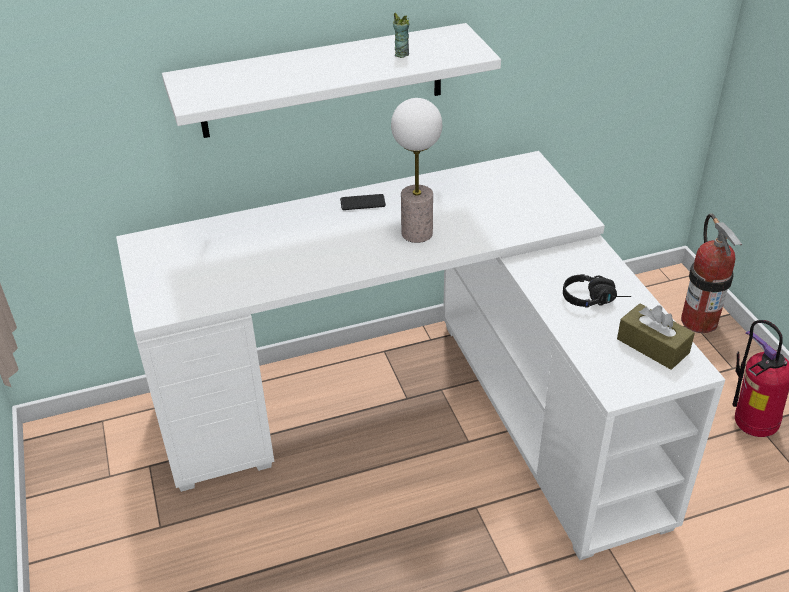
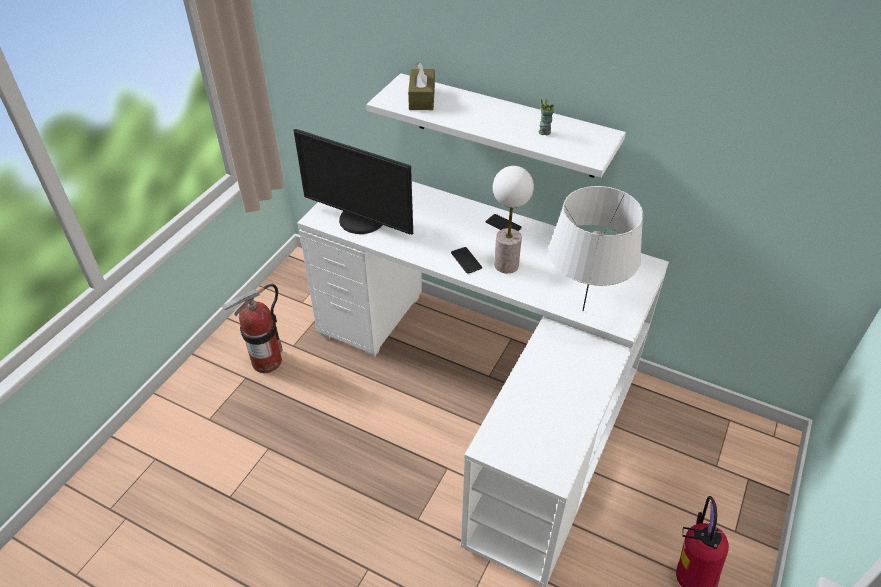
camera: 45 degrees right, 5 degrees up
(209, 285) = (360, 221): none -> monitor
(375, 253) = (466, 260): none -> phone
(535, 228) = (583, 311): none -> white table lamp
(594, 299) = (562, 384): black headphones -> none
(652, 346) = (552, 441): brown tissue box -> brown tissue box (422, 98)
(699, 321) = (755, 480): fire extinguisher -> fire extinguisher (266, 361)

